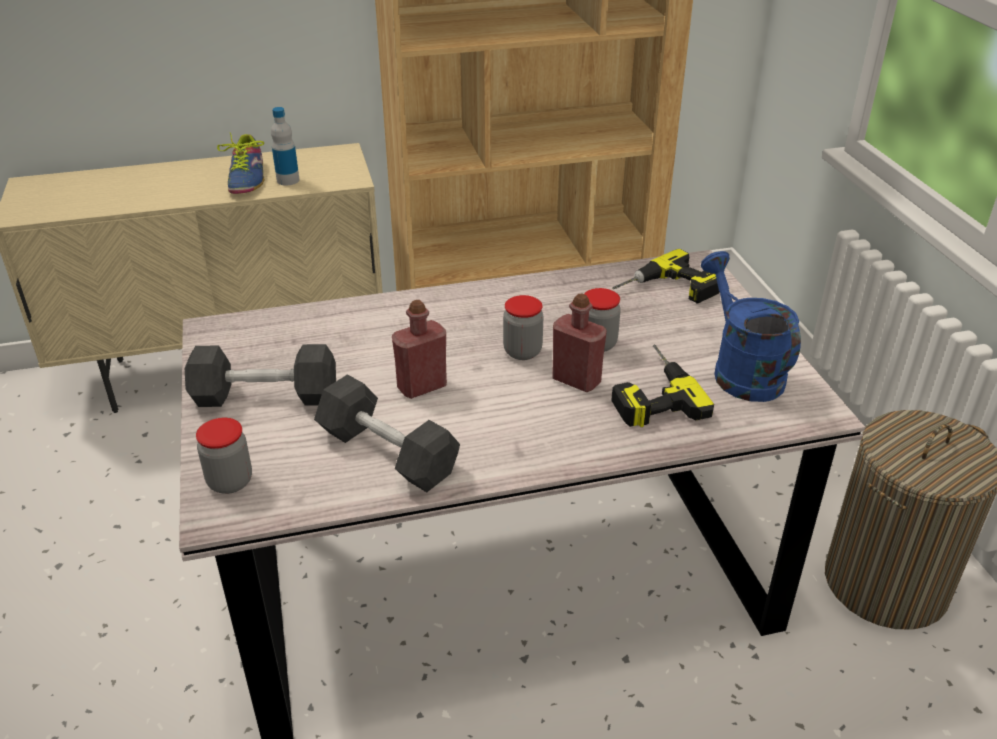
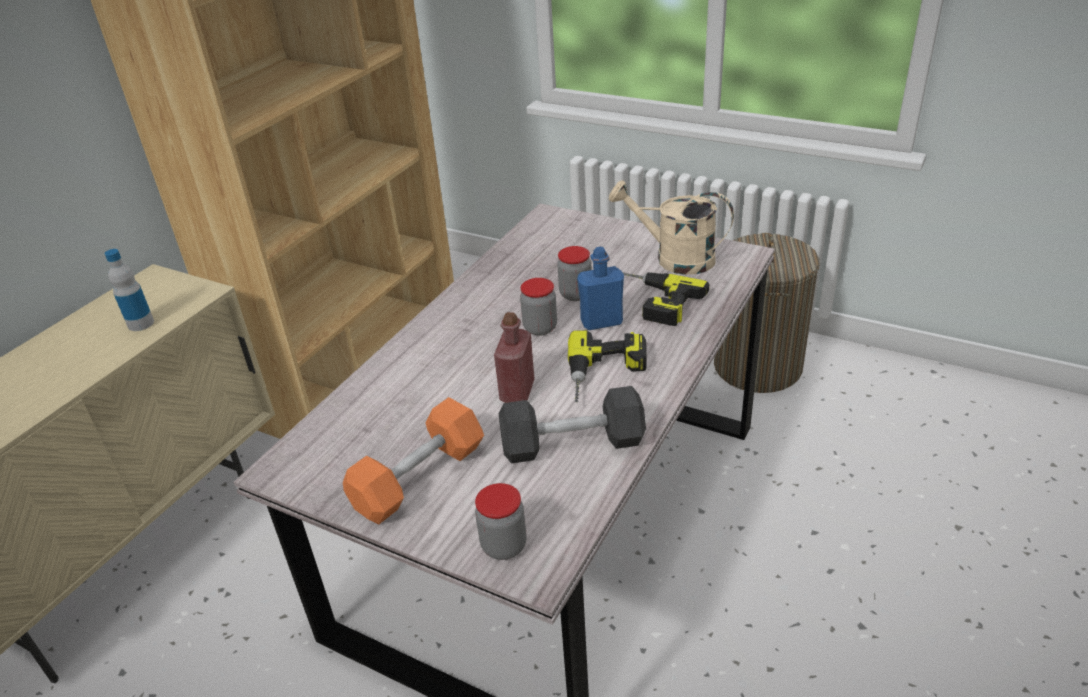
camera: 45 degrees left, 0 degrees up
(247, 178) = (93, 343): shoe -> none
(265, 396) = (419, 478): black dumbbell -> orange dumbbell
(576, 380) = (601, 322): red bottle -> blue bottle
(667, 291) = (558, 240): power drill -> power drill (606, 374)
(741, 370) = (674, 258): blue watering can -> beige watering can

